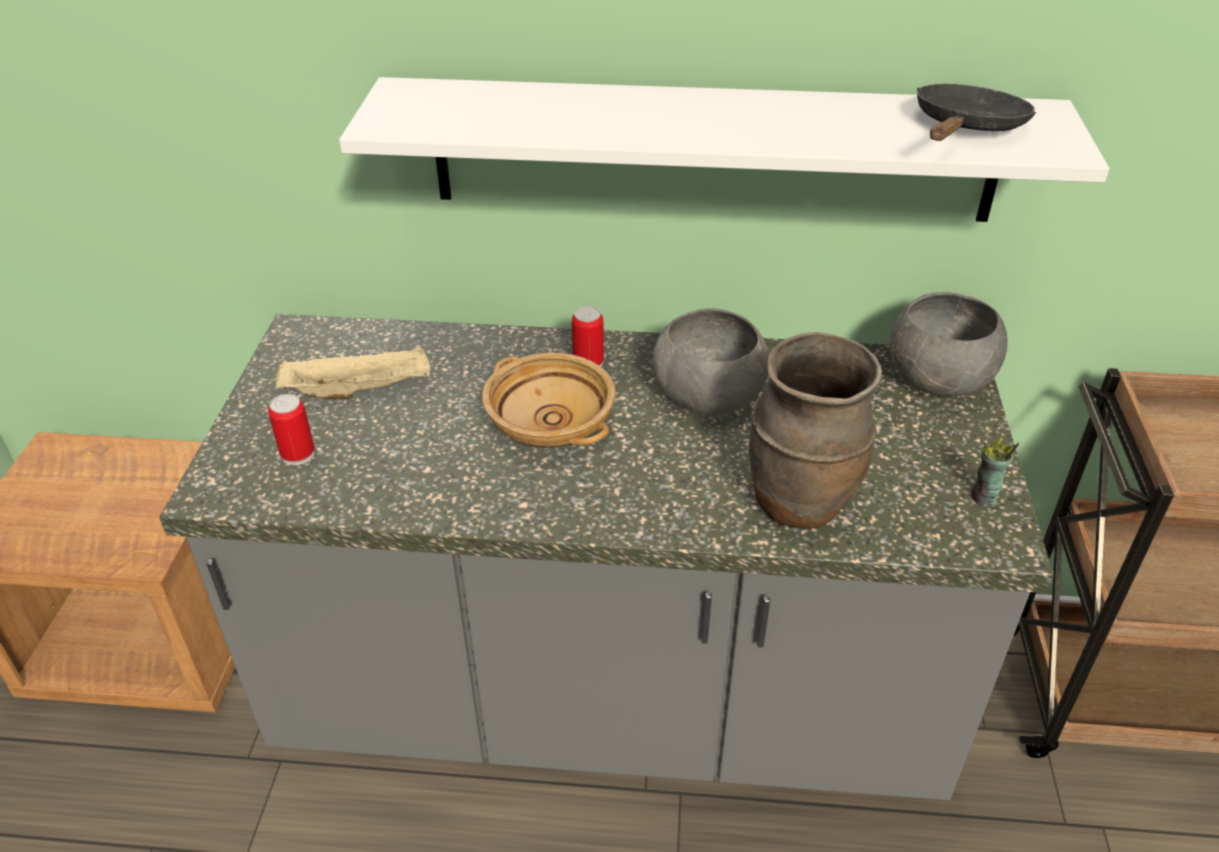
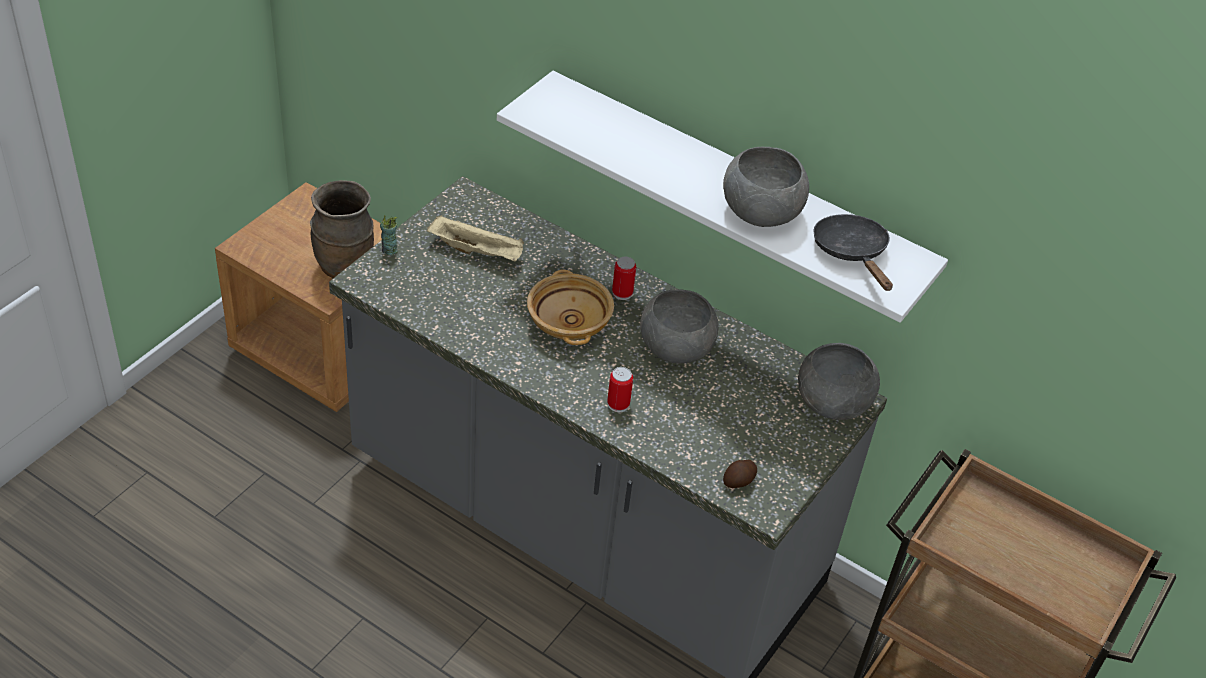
camera: 25 degrees right, 5 degrees up
(298, 454) = (418, 277): can -> can (618, 404)
(800, 502) = (671, 434): brown vase -> brown vase (345, 267)
(807, 126) = (761, 211): none -> grey bowl
(936, 521) = (739, 481): none -> potato
(966, 128) = (852, 253): black frying pan -> black frying pan turned 75 degrees counterclockwise
(984, 497) = (781, 482): cup -> cup (389, 250)

